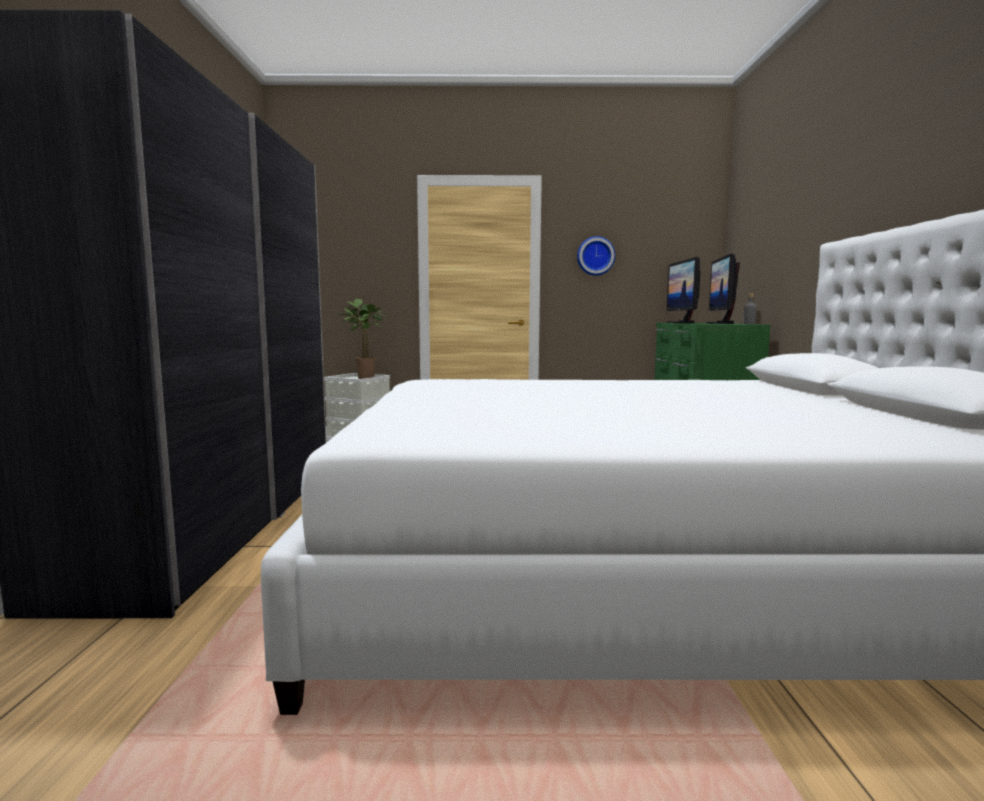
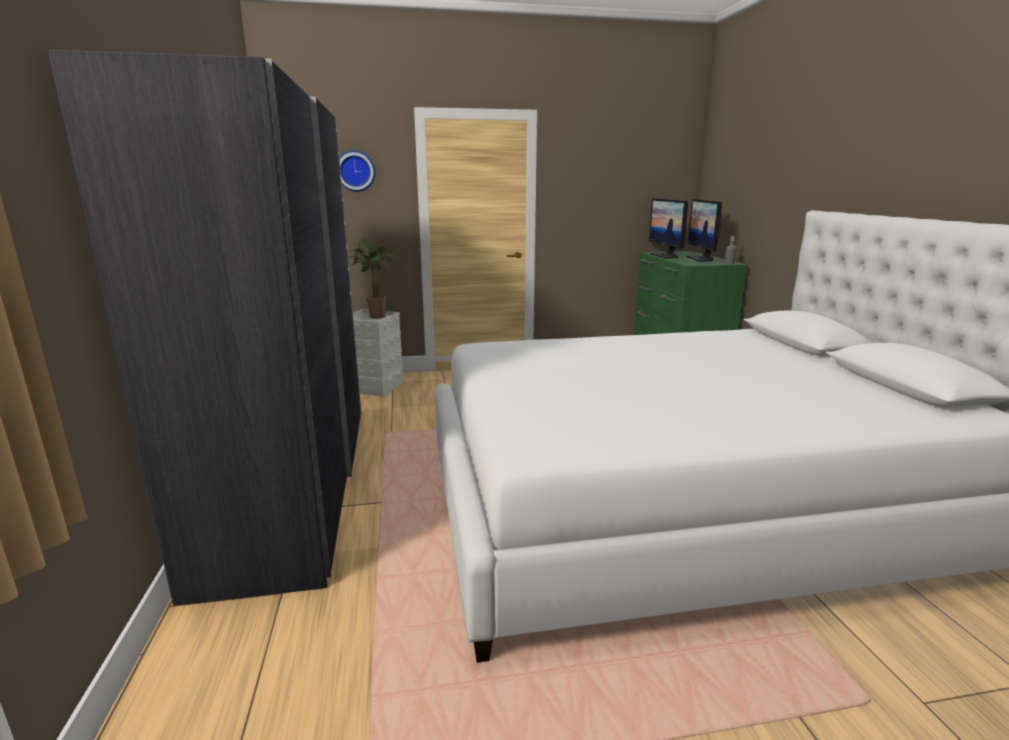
camera: 10 degrees left, 10 degrees up
(595, 256) = (586, 190): wall clock -> wall clock (355, 171)

